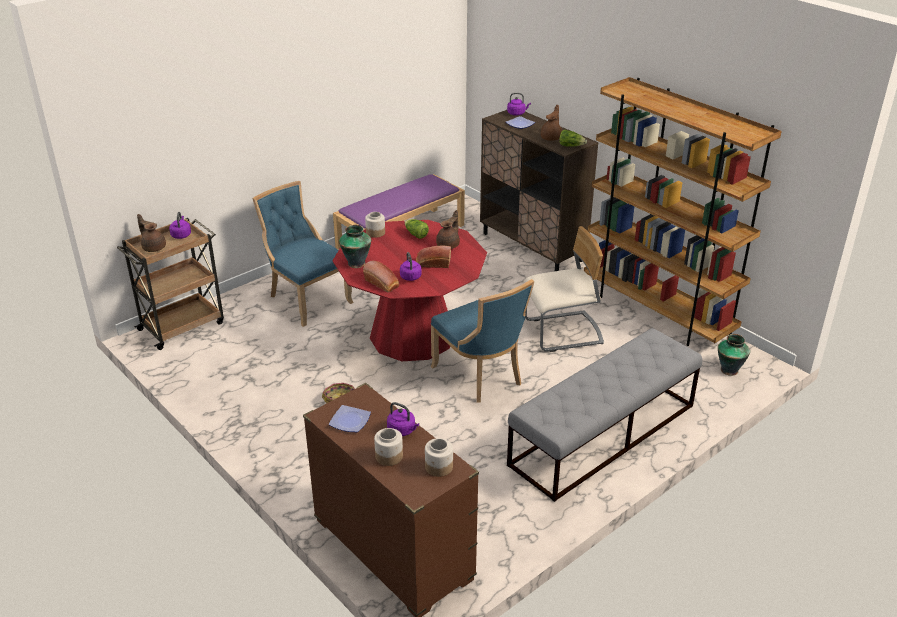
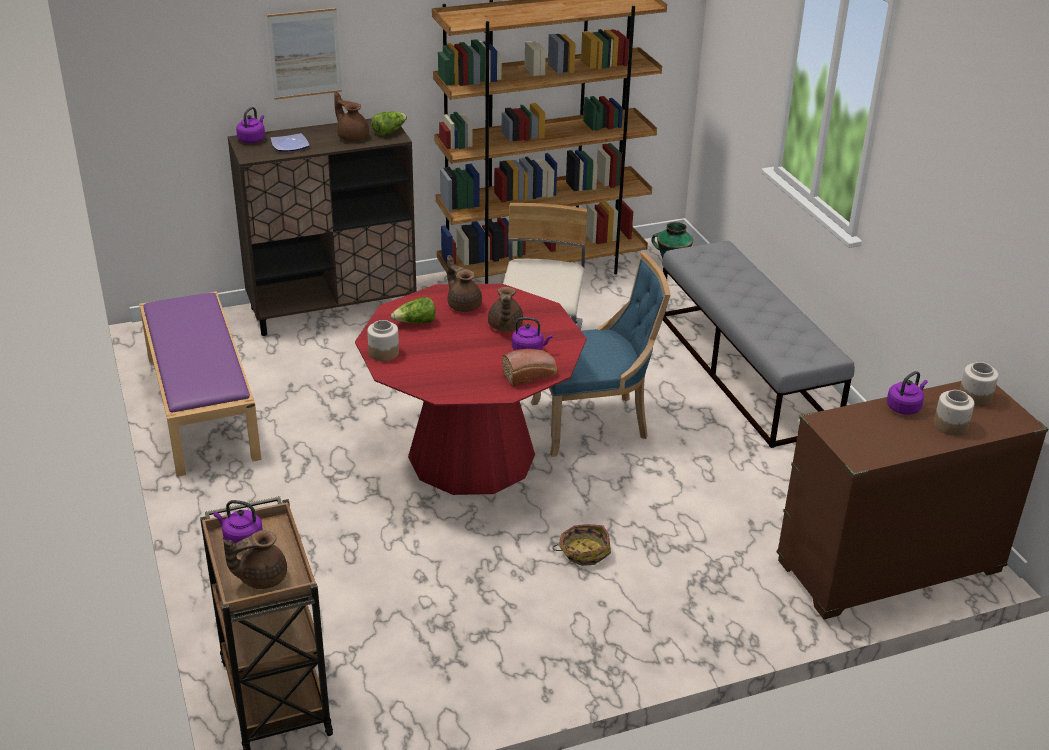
camera: 70 degrees left, 0 degrees up
(307, 299) = (303, 535): blue chair -> none
(349, 421) = (877, 441): plate -> none
(356, 263) = (459, 385): vase -> none
(433, 264) = (504, 327): bread -> brown teapot
(560, 74) = (305, 53): none -> picture

